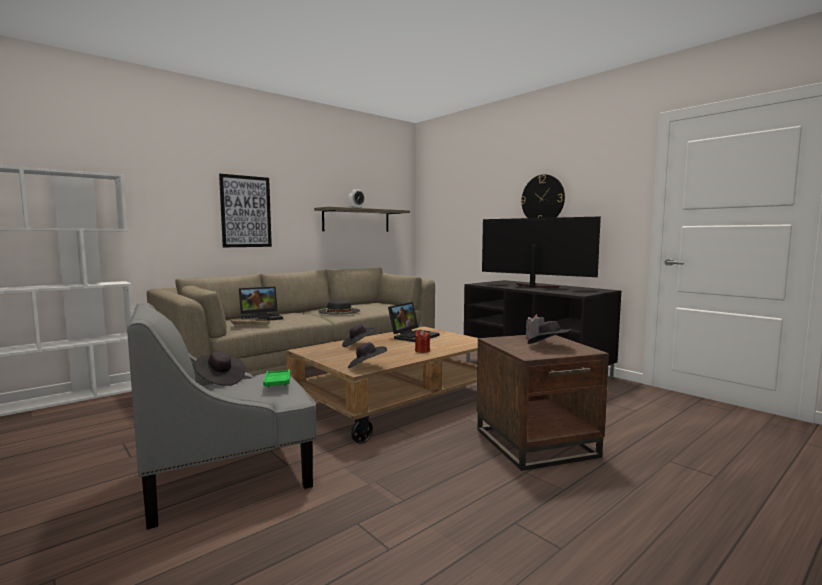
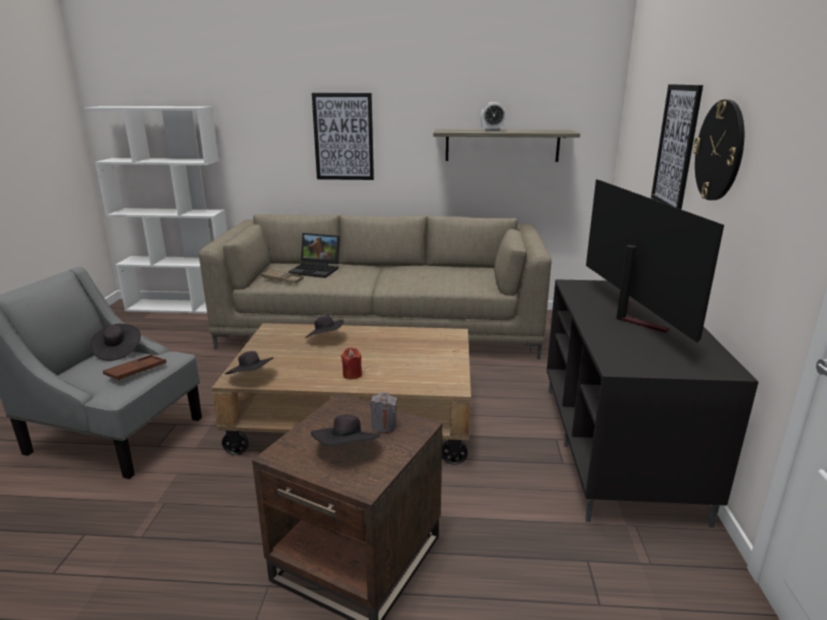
camera: 45 degrees right, 15 degrees up
(277, 382) = (136, 371): green tray -> brown tray
(339, 311) = (405, 277): black hat -> none
(413, 336) = (408, 344): laptop -> none
(495, 207) = (676, 147): none -> picture

